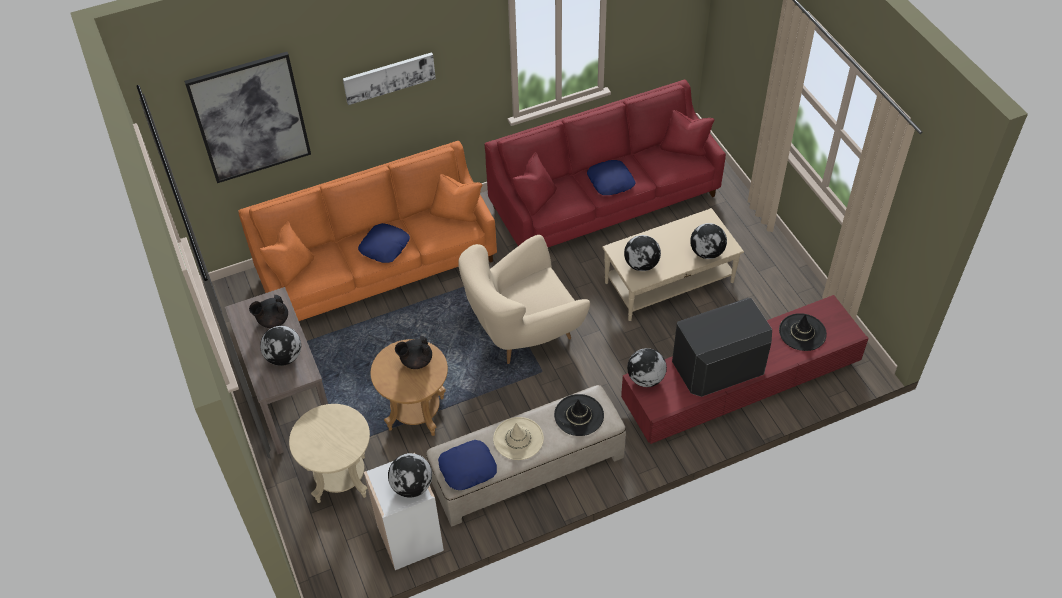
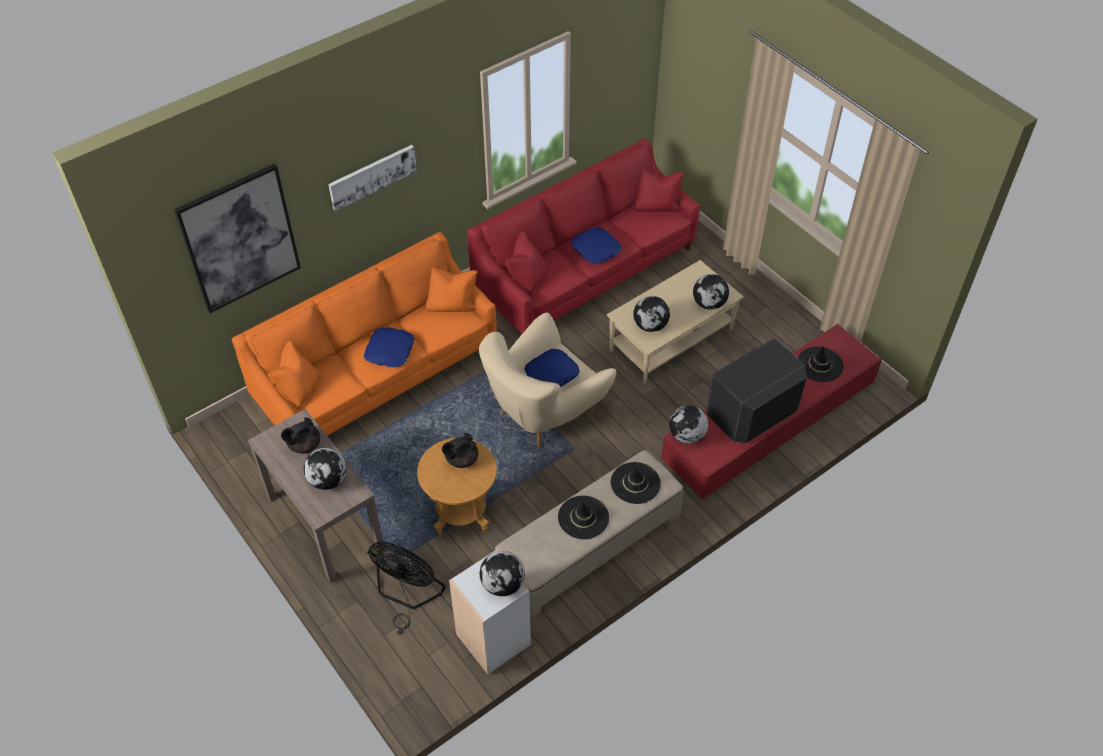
camera: 15 degrees left, 0 degrees up
(341, 479) = (404, 594): beige side table -> black fan
(467, 468) = (542, 556): blue pillow -> blue pillow (551, 373)
(518, 439) = (583, 517): beige hat -> black hat

